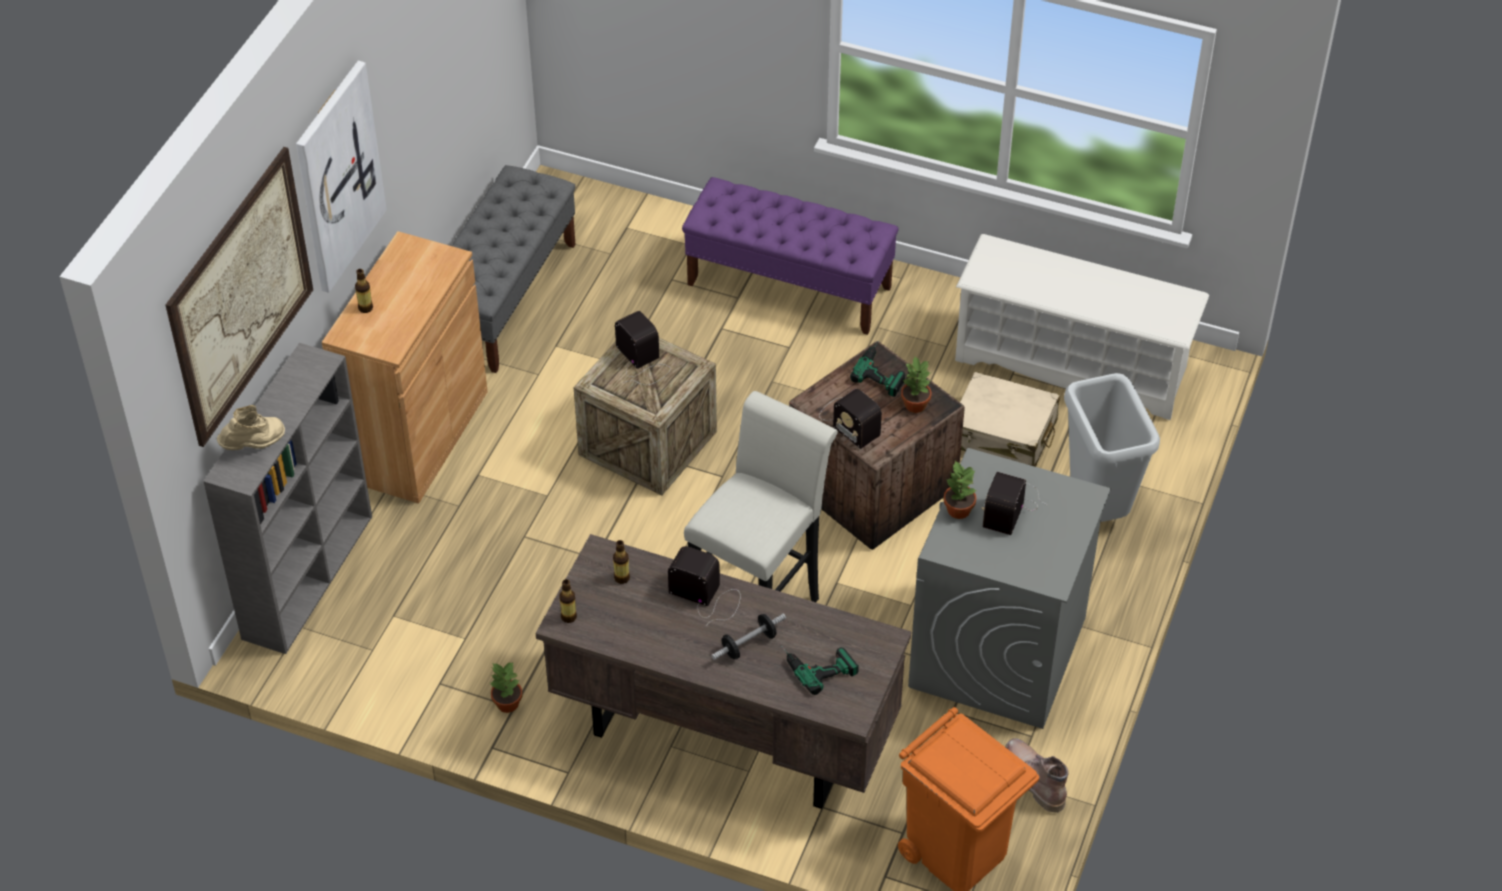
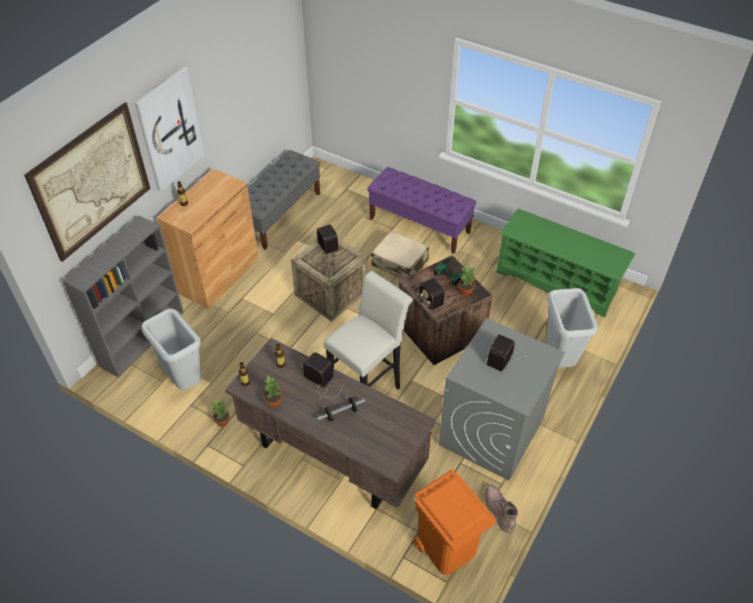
camera: 10 degrees right, 0 degrees up
(254, 445) = (96, 265): beige boot -> none
(413, 644) = (184, 381): none -> grey trash can
(816, 663) = (377, 431): power drill -> none
(958, 509) = (474, 352): potted plant -> potted plant (273, 402)
(1003, 434) = (514, 313): beige suitcase -> beige suitcase (400, 262)
(1073, 364) = (557, 282): white shoe rack -> green shoe rack

